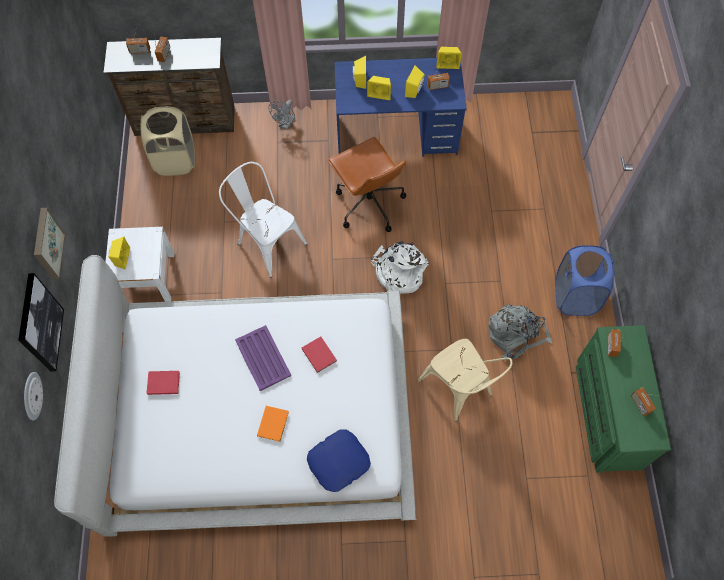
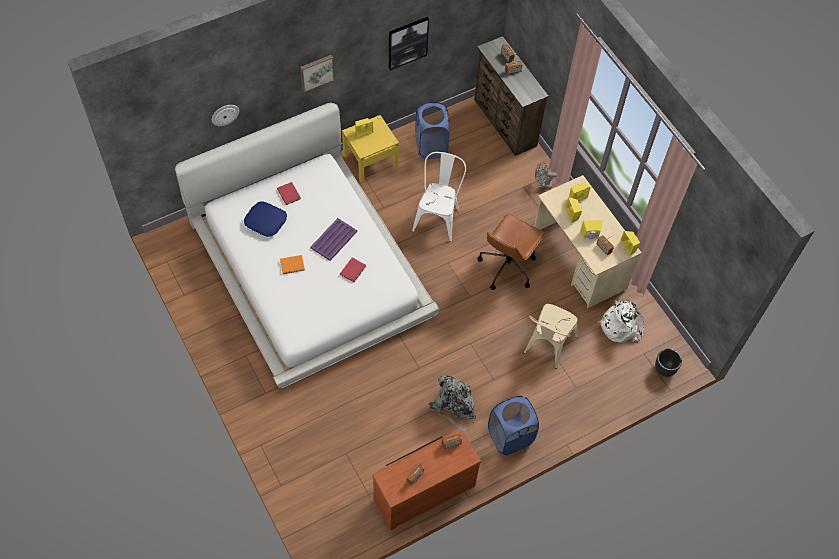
camera: 60 degrees right, 5 degrees down
(39, 323) = (267, 95): picture -> picture (407, 42)
(147, 278) = (370, 160): white nightstand -> yellow nightstand
(168, 206) = (431, 146): none -> blue laundry basket
(175, 160) = (469, 133): beige laundry basket -> none
(338, 461) = (286, 312): blue pillow -> blue pillow (266, 221)
(396, 135) = (579, 260): blue desk -> beige desk
(399, 272) = (461, 309): white backpack -> white backpack (620, 324)
(460, 390) = (390, 385): beige chair -> beige chair (547, 347)
(557, 123) = (665, 369): none -> black planter
(605, 413) = (423, 490): green dresser -> brown dresser

